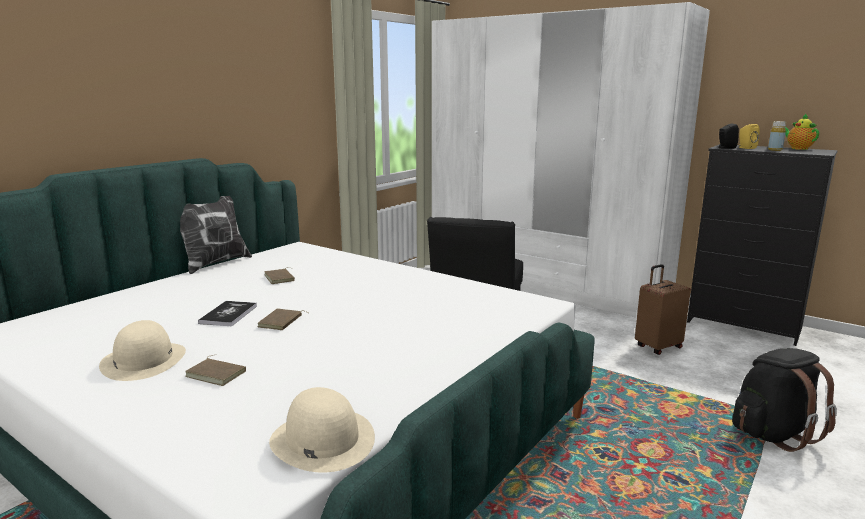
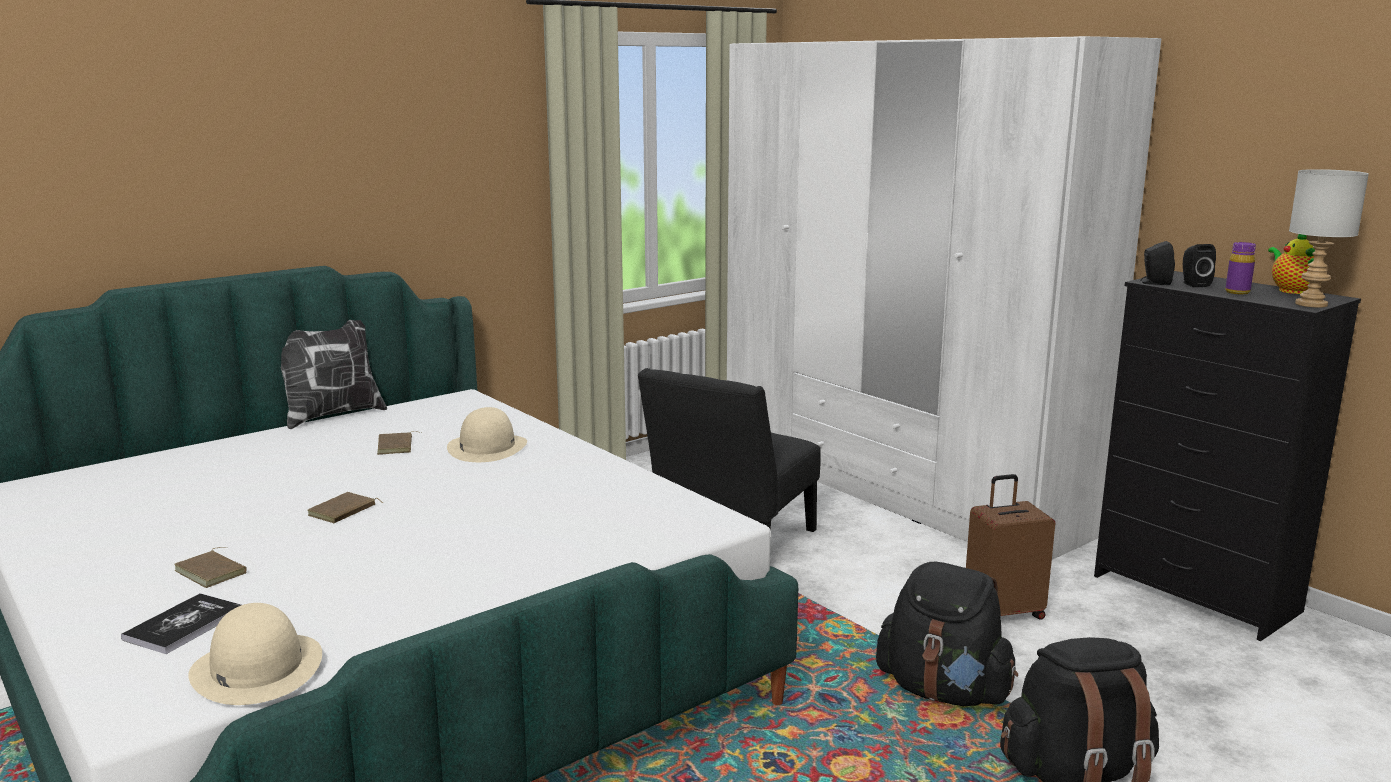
camera: 15 degrees right, 0 degrees up
(144, 360) = (146, 544): beige hat -> beige hat (487, 447)
(228, 314) = (288, 494): book -> book (184, 625)
(664, 396) = (944, 691): none -> black backpack
(745, 148) = (1193, 284): yellow speaker -> black speaker
(775, 150) = (1237, 292): yellow bottle -> purple bottle
(823, 153) = (1311, 304): none -> grey table lamp

